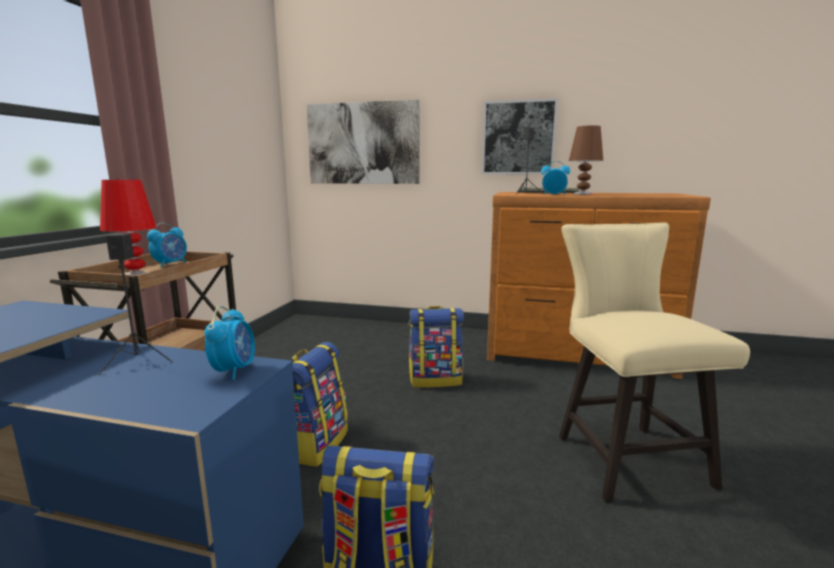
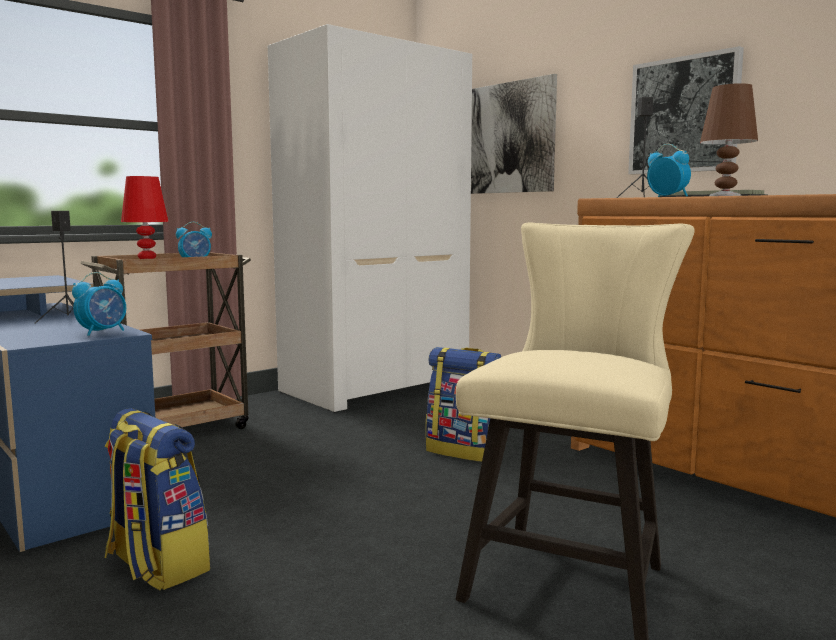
camera: 35 degrees right, 5 degrees down
(295, 340) = (376, 387): none -> white wardrobe
(316, 444) = (259, 468): backpack -> none

